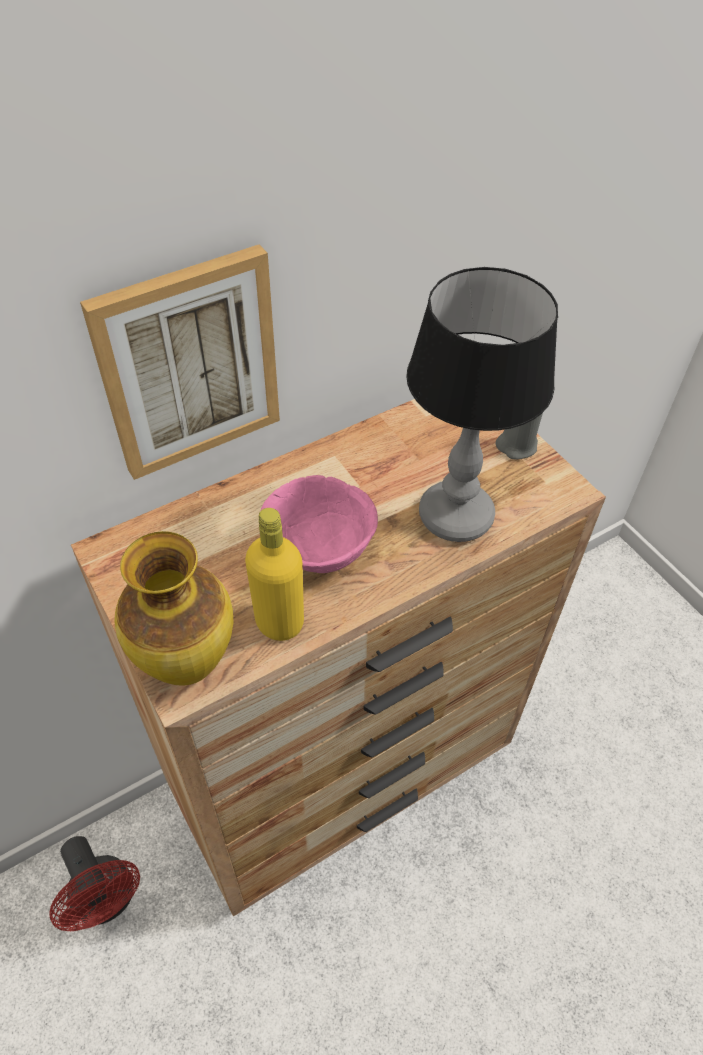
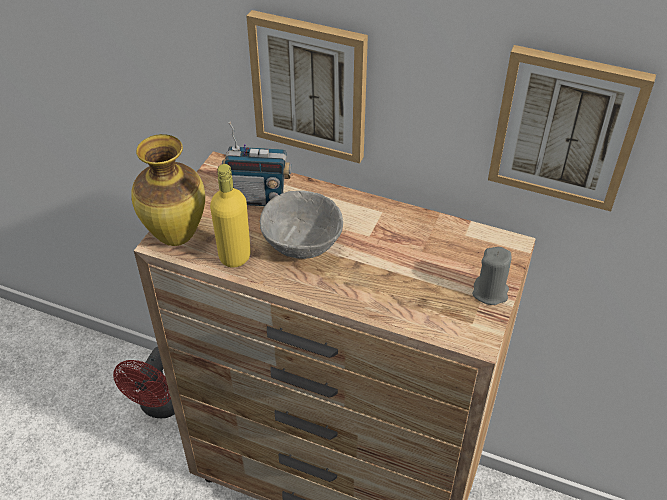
camera: 55 degrees right, 5 degrees down
(206, 545) = (259, 198): none -> radio
(318, 548) = (302, 244): pink bowl -> grey bowl
(456, 517) = (390, 293): table lamp -> none
(487, 232) = (565, 128): none -> picture

